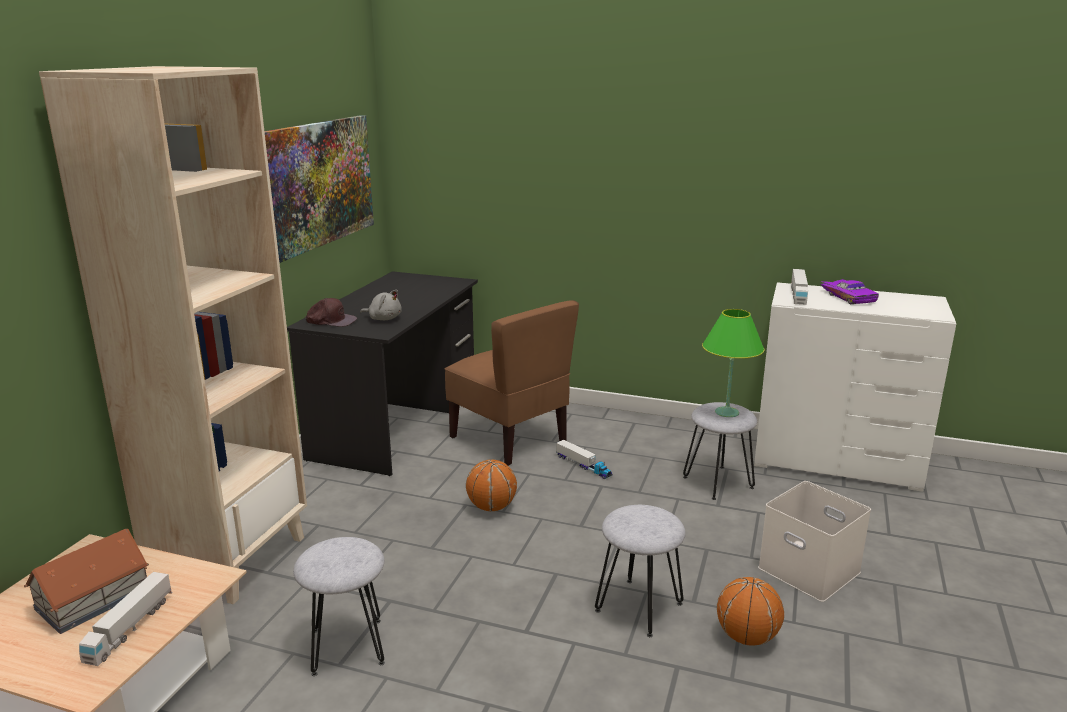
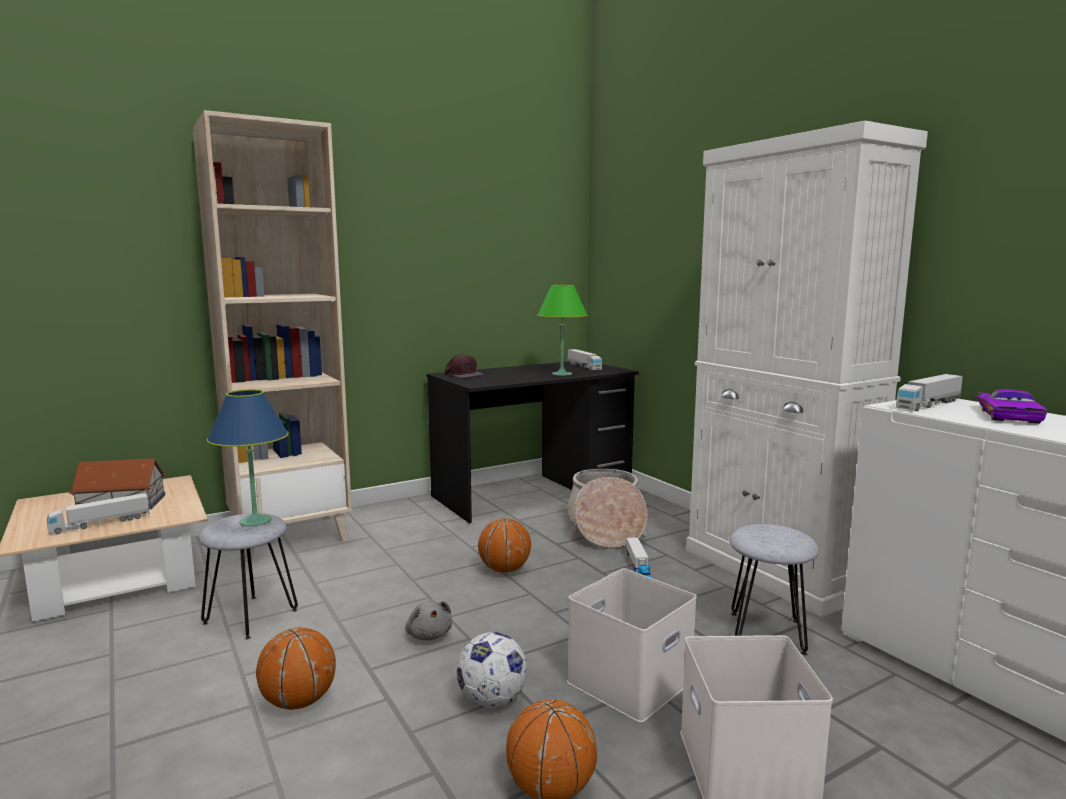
camera: 40 degrees right, 10 degrees down
(319, 183) = (495, 263): picture -> none
(346, 549) = (255, 521): none -> blue table lamp
(383, 318) = (500, 379): grey plush toy -> grey plush toy (429, 634)
(417, 282) = (584, 367): none -> toy truck
(510, 439) = (605, 528): brown chair -> basket
(518, 681) = (298, 702): none -> basketball
(639, 606) = (492, 700): grey stool -> football
(666, 433) = (775, 570): none -> white cabinet
(695, 553) = (630, 683): none -> white storage box
(726, 412) = (774, 536): green table lamp -> green table lamp (561, 374)

